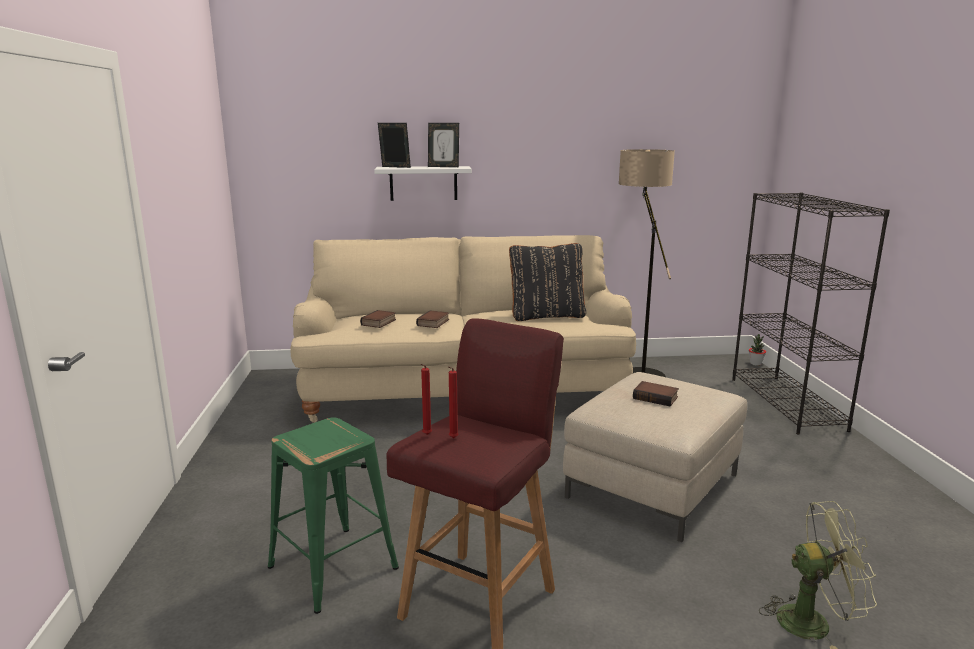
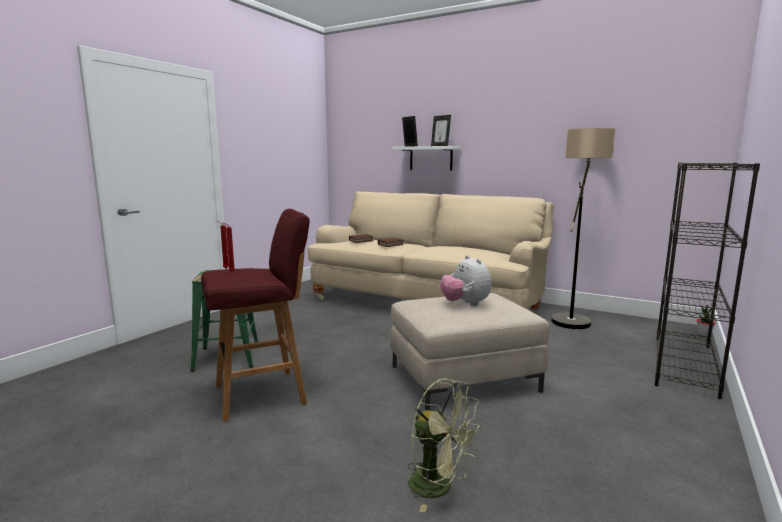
camera: 35 degrees right, 5 degrees down
(547, 316) = (471, 251): black pillow -> none
(656, 397) = (465, 304): book -> plush toy

